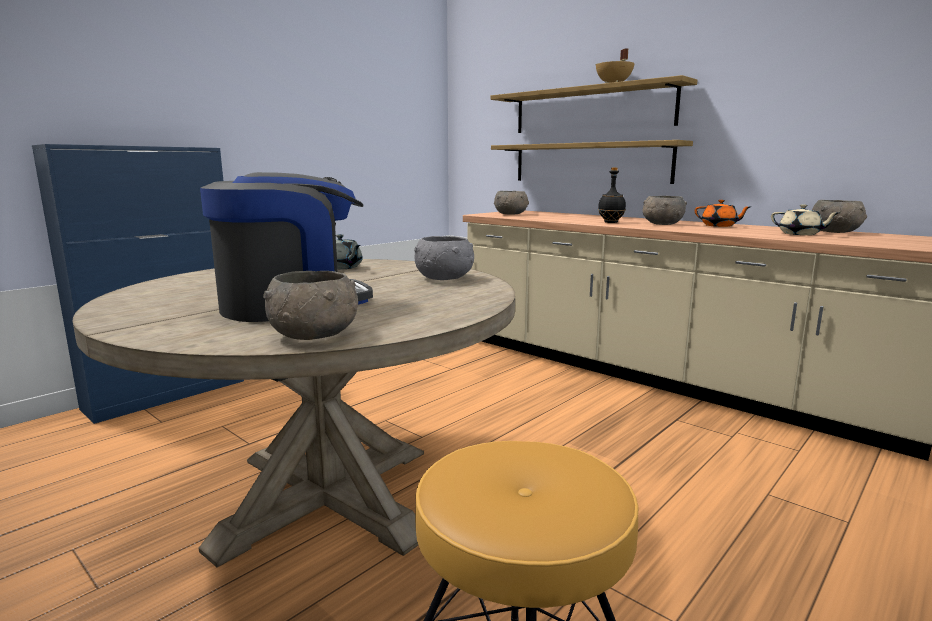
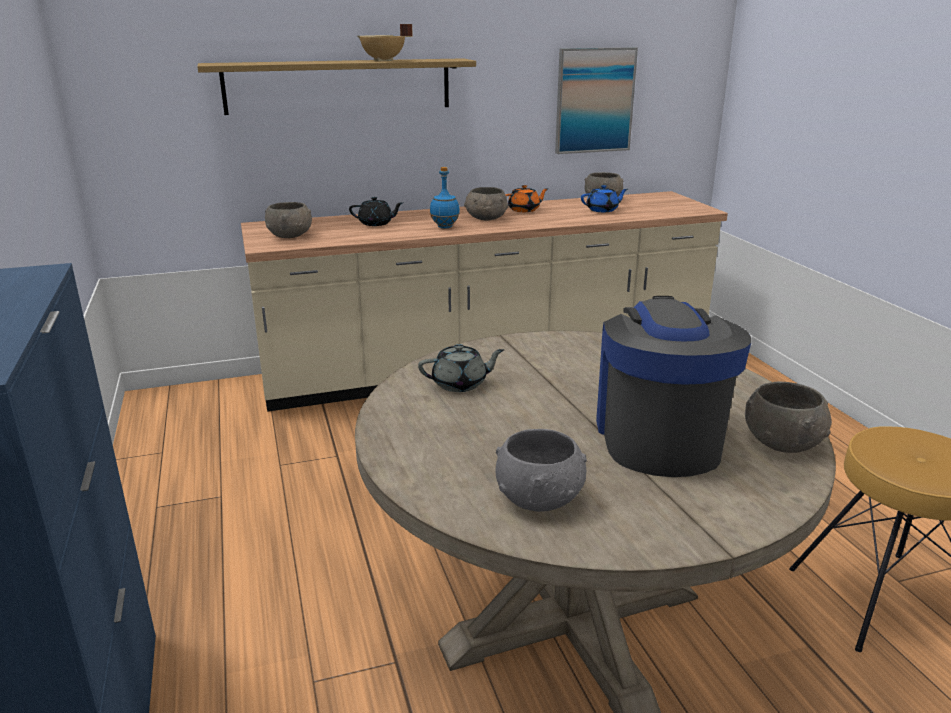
camera: 60 degrees left, 10 degrees up
(445, 278) = (580, 351): grey bowl -> grey bowl (540, 497)
(578, 217) = (376, 223): none -> black teapot
(589, 163) = (345, 151): shelf -> none
(611, 222) = (445, 227): black bottle -> blue bottle
(800, 234) = (603, 210): beige teapot -> blue teapot
(854, 116) = (594, 100): none -> picture

